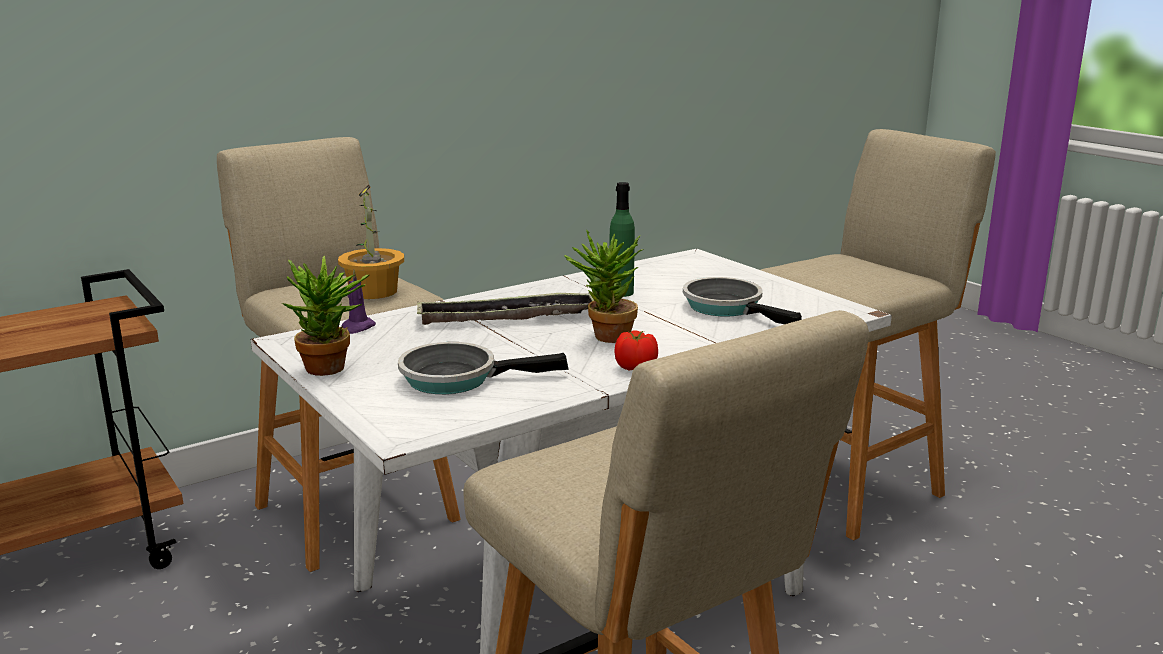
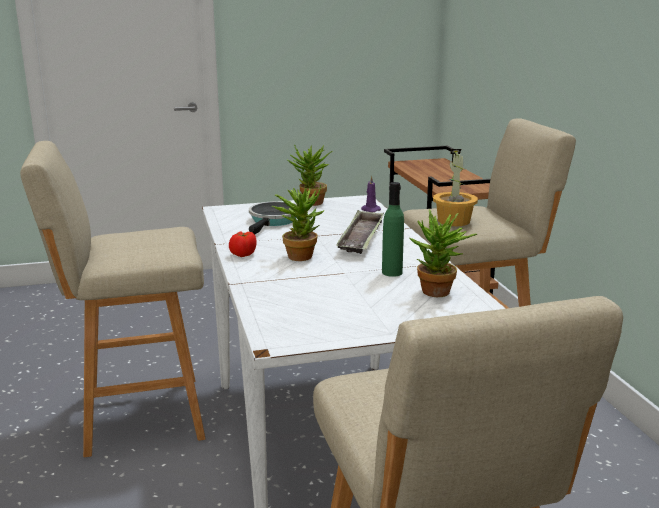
camera: 110 degrees right, 0 degrees up
(662, 273) = (438, 294): none -> potted plant
(728, 308) = (327, 299): frying pan -> none

